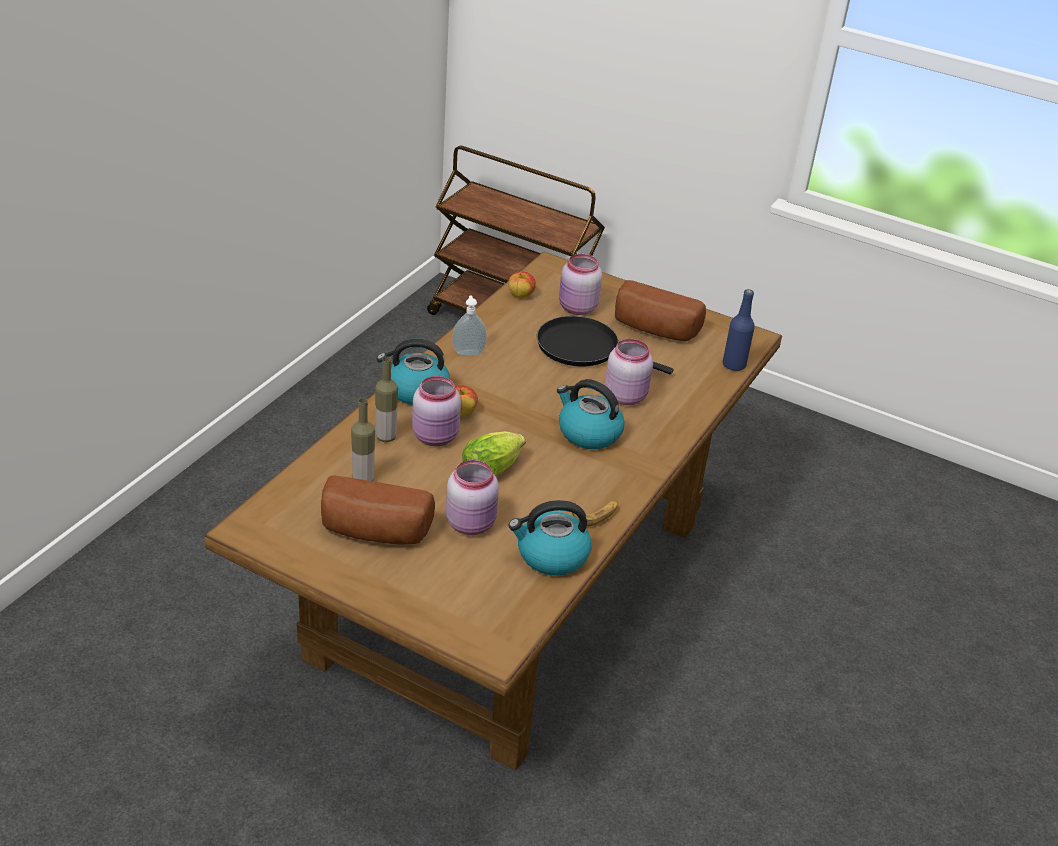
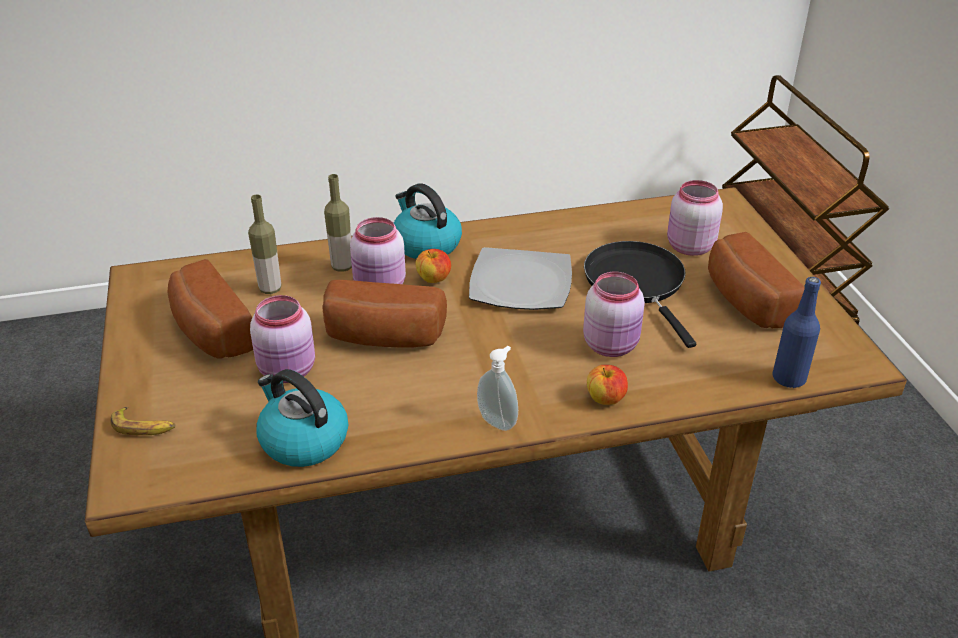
camera: 50 degrees right, 0 degrees up
(468, 352) = (521, 236): soap dispenser -> soap dispenser (498, 421)
(494, 468) = (383, 338): lettuce -> bread
(518, 384) = (522, 282): none -> plate
(521, 295) = (648, 213): apple -> apple (605, 399)
(588, 433) = (517, 357): kettle -> none
(596, 515) = (401, 432): banana -> banana (144, 427)

